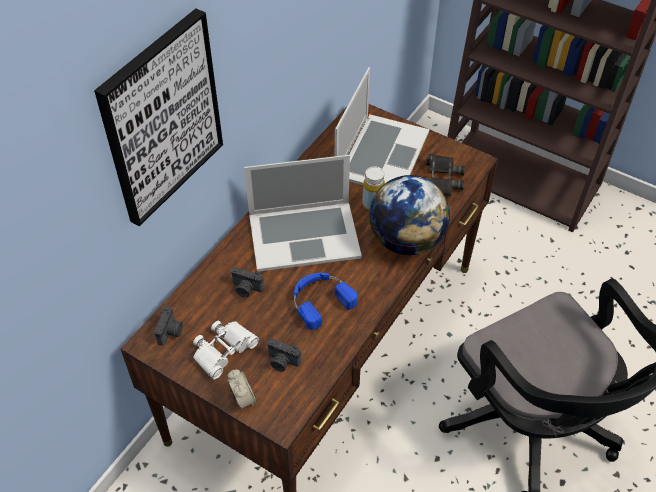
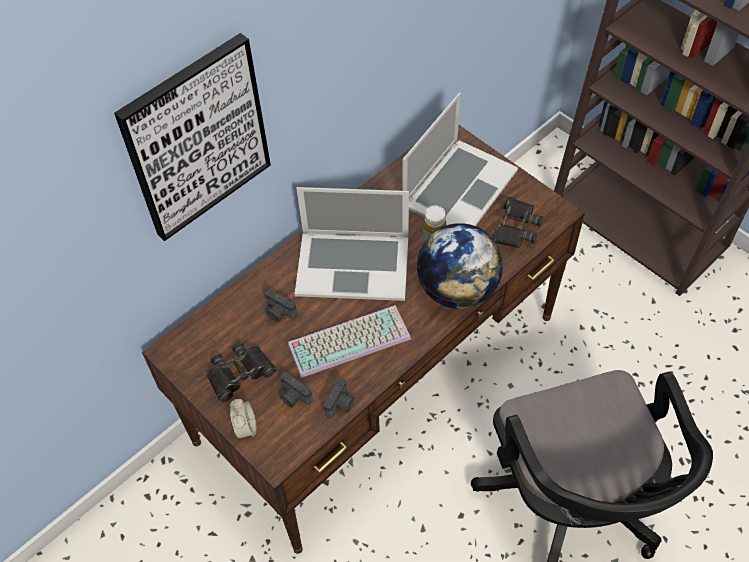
camera: 15 degrees right, 5 degrees up
(171, 332) = (194, 344): camera -> camera (340, 404)
(223, 350) = (240, 374): white binoculars -> black binoculars
(320, 300) = (350, 339): blue headphones -> keyboard

